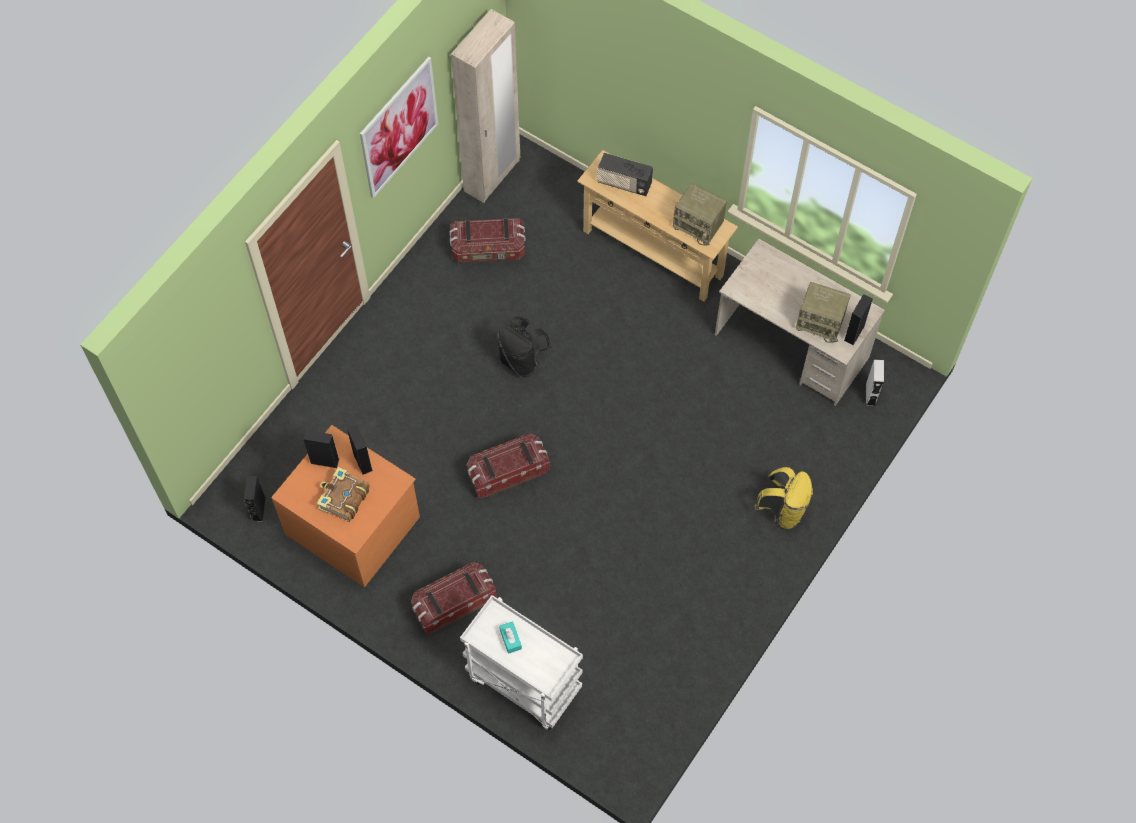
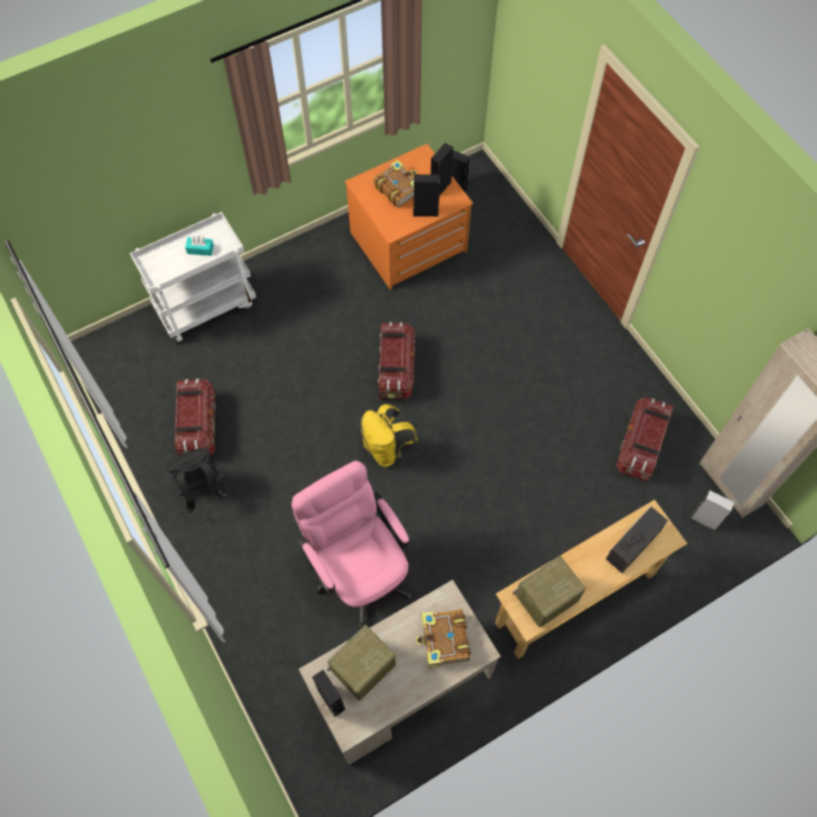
camera: 115 degrees right, 0 degrees up
(399, 128) = (733, 271): picture -> none
(453, 604) = (300, 285): storage box -> storage box (198, 426)
(522, 361) = (503, 425): black backpack -> black backpack (202, 490)
(716, 417) = (359, 570): none -> pink office chair
(769, 278) = (444, 640): none -> book
(783, 510) = (232, 584): yellow backpack -> yellow backpack (386, 448)
(870, 394) = (305, 741): grey speaker -> grey speaker (704, 520)

